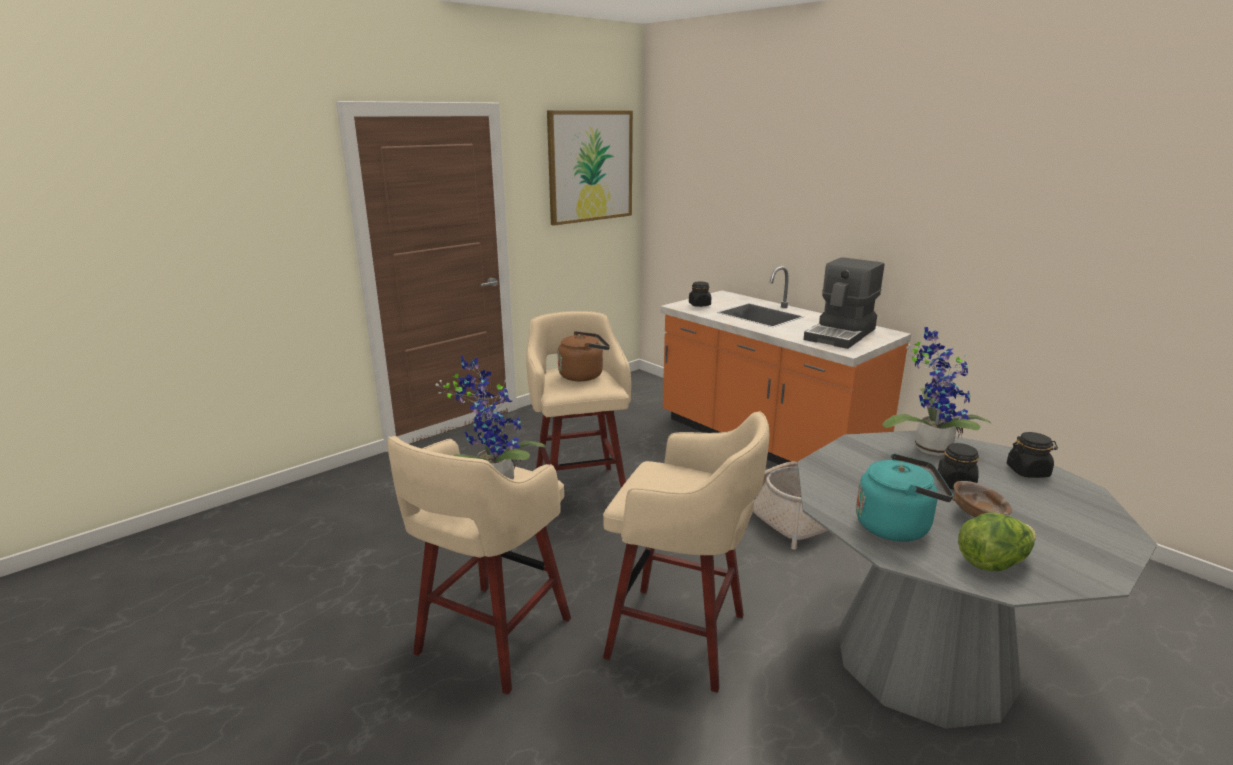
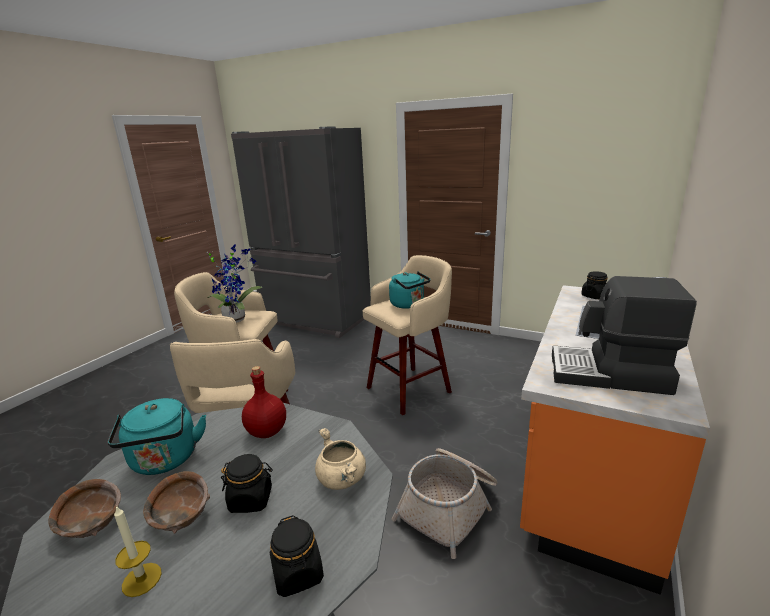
camera: 70 degrees right, 0 degrees up
(257, 525) = (315, 320): none -> grey fridge
(583, 375) = (409, 305): brown kettle -> turquoise kettle
(590, 166) = (610, 147): picture -> none
(853, 471) = (266, 431): none -> red bottle
(929, 447) = (342, 479): potted plant -> beige cooking pot
(992, 562) = (91, 523): lettuce -> brown bowl
(1050, 530) = (142, 579): none -> candle

